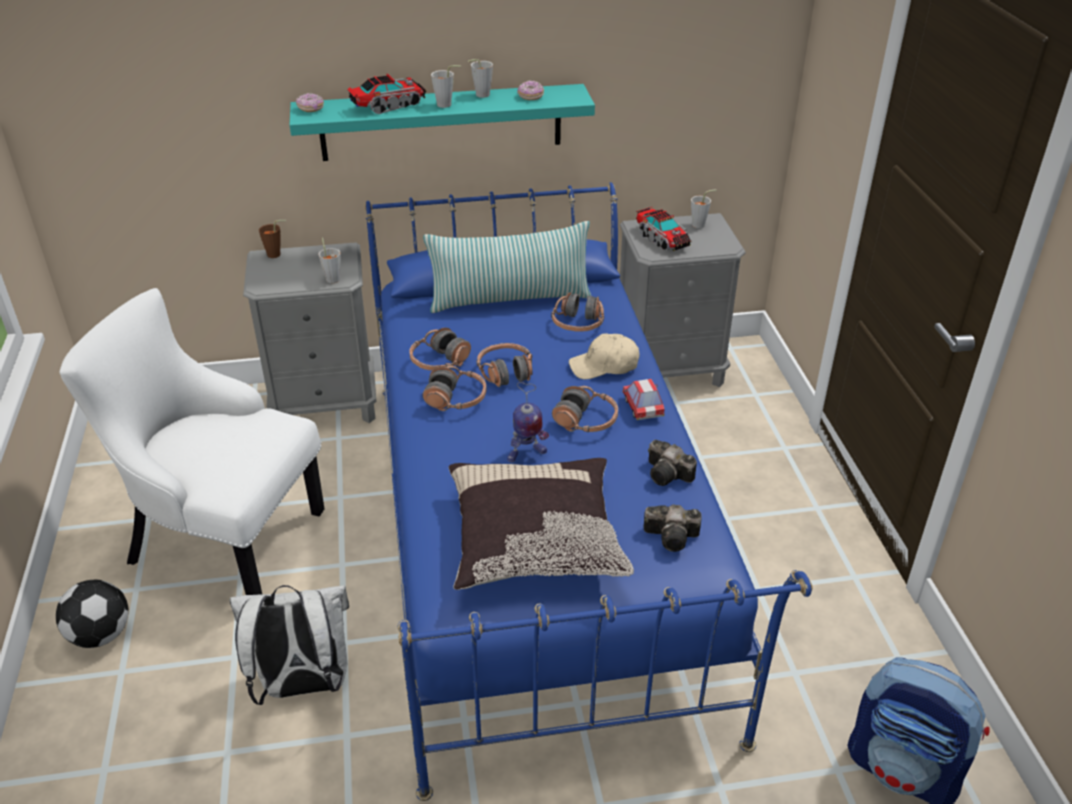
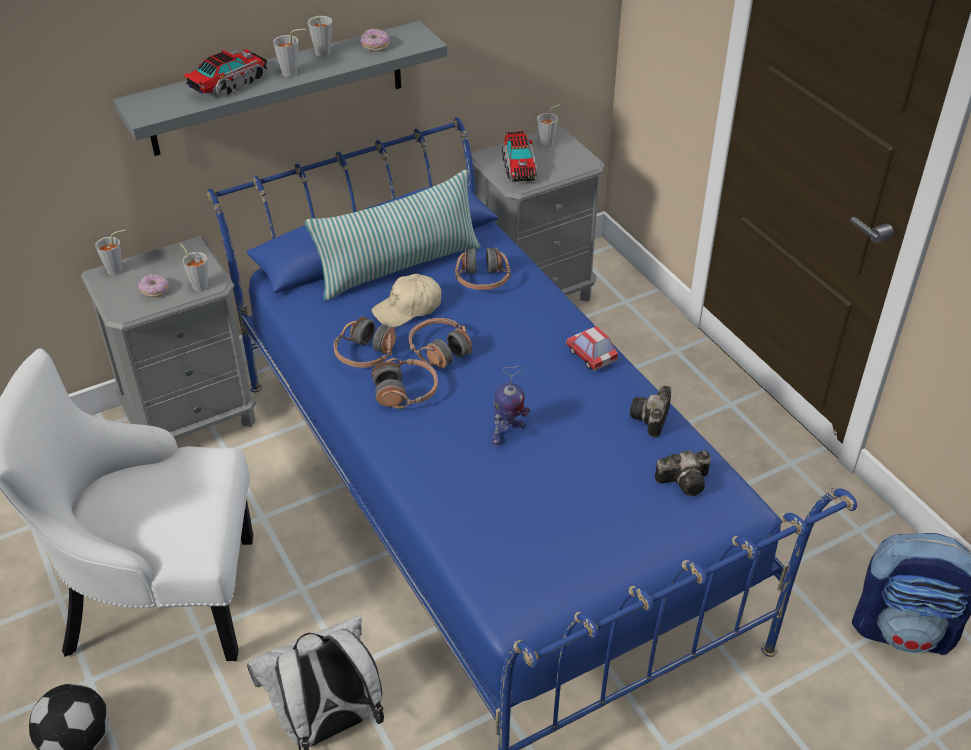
camera: 20 degrees left, 5 degrees up
(277, 254) = (118, 270): brown cup -> grey cup
(311, 109) = (144, 104): donut -> donut (155, 291)
(441, 122) = (278, 89): turquoise shelf -> grey shelf
(536, 540) = (563, 520): pillow -> none
(586, 421) = (545, 383): headphones -> none
(604, 366) = (532, 320): beige cap -> beige cap (408, 309)
(661, 239) = (519, 167): toy truck -> toy truck turned 45 degrees clockwise
(669, 475) = (651, 420): camera -> camera turned 90 degrees clockwise

